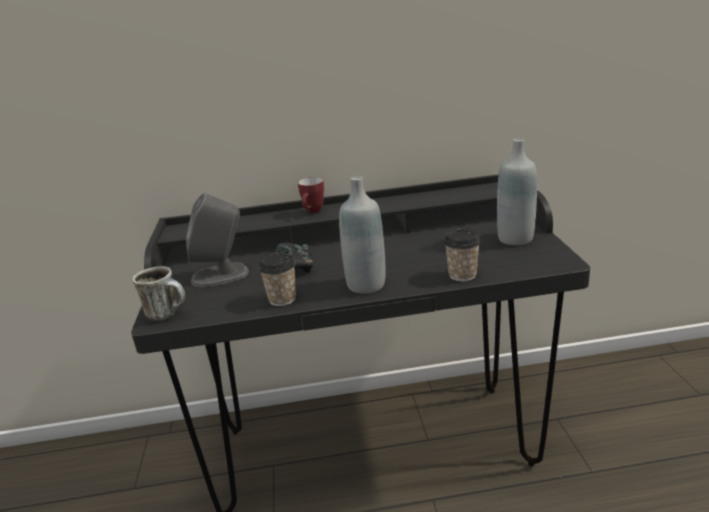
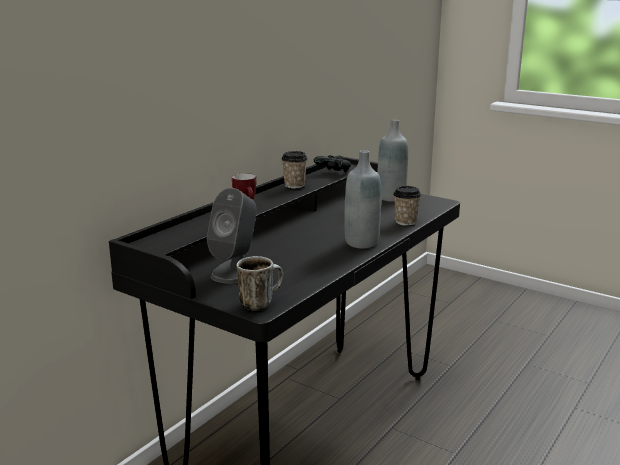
camera: 50 degrees left, 5 degrees down
(282, 299) = (325, 266): cup -> cup (294, 185)
(297, 268) = (288, 249): black game controller -> black game controller (334, 172)

